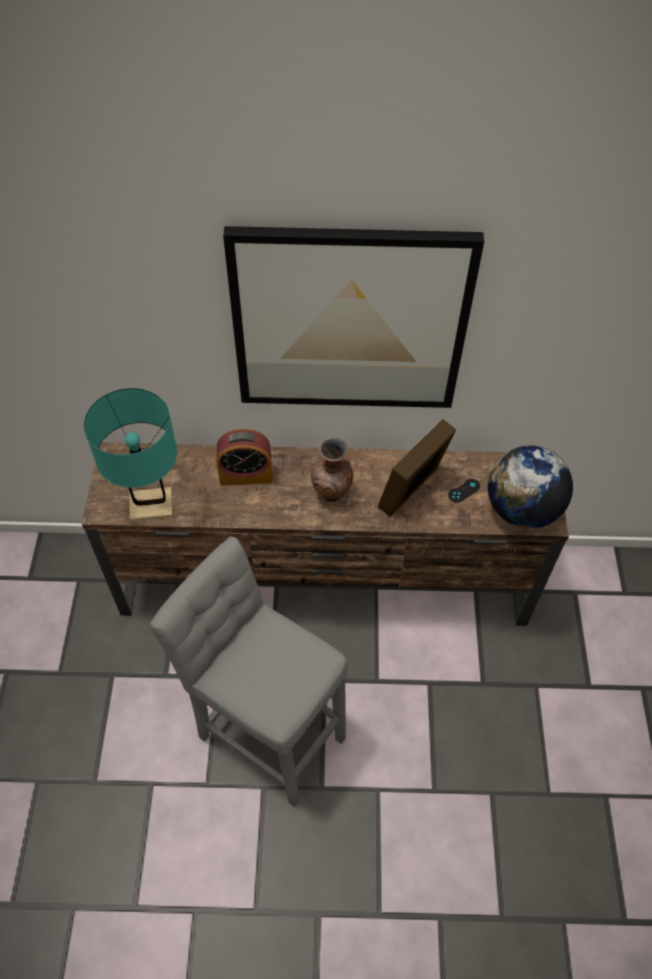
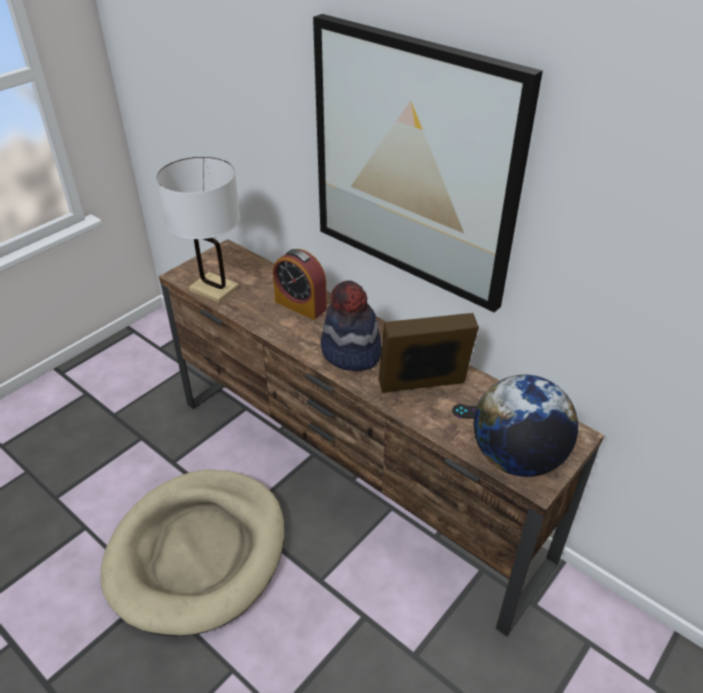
camera: 40 degrees right, 15 degrees down
(151, 505) = (214, 288): turquoise table lamp -> white table lamp
(267, 730) = (198, 552): grey stool -> beige dog bed
(332, 495) = (351, 352): brown vase -> hat

